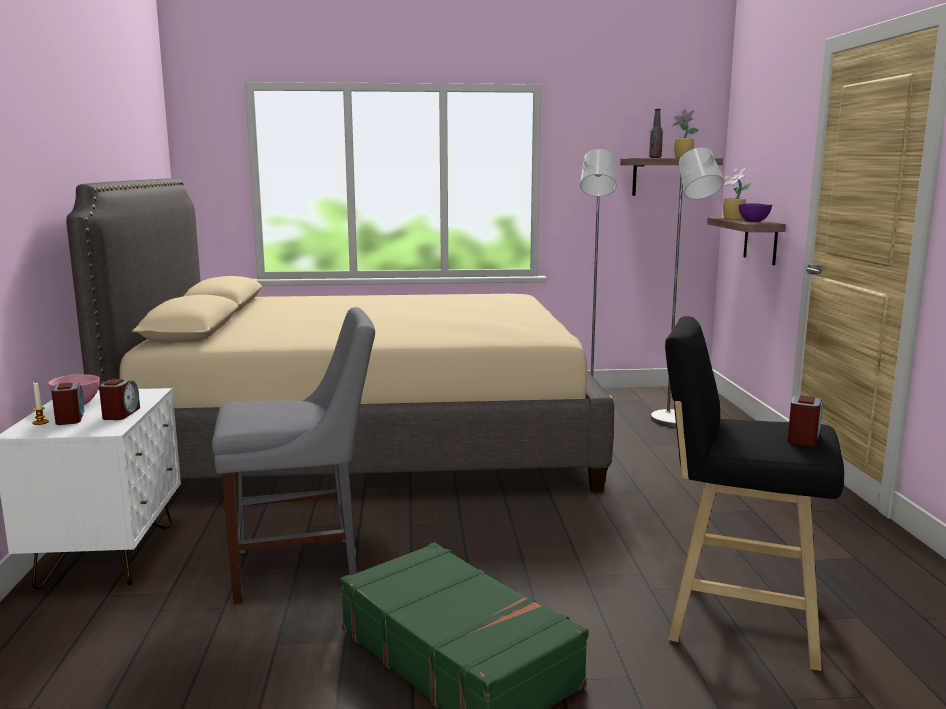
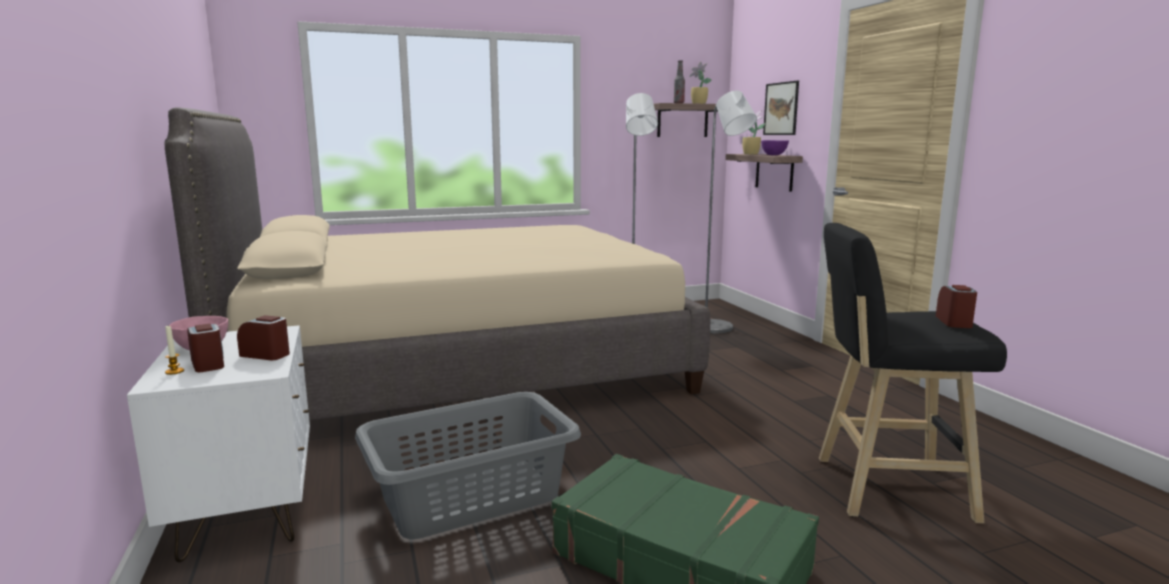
camera: 15 degrees left, 0 degrees up
(121, 414) = (266, 355): alarm clock -> alarm clock turned 60 degrees counterclockwise
(304, 568) = (472, 497): grey chair -> grey laundry basket
(769, 166) = (781, 108): none -> picture

